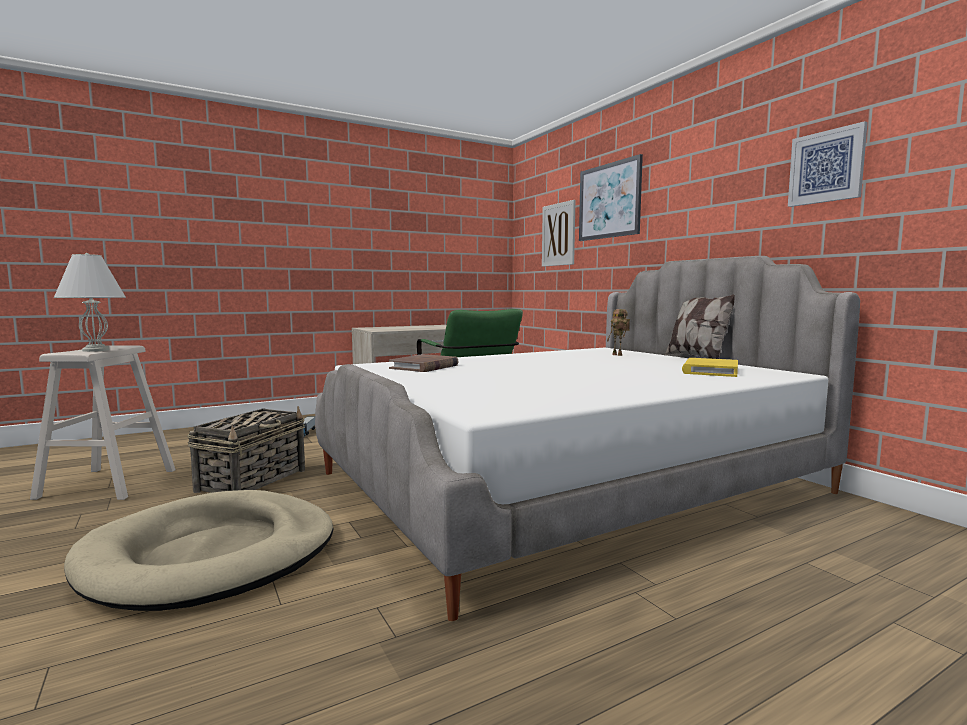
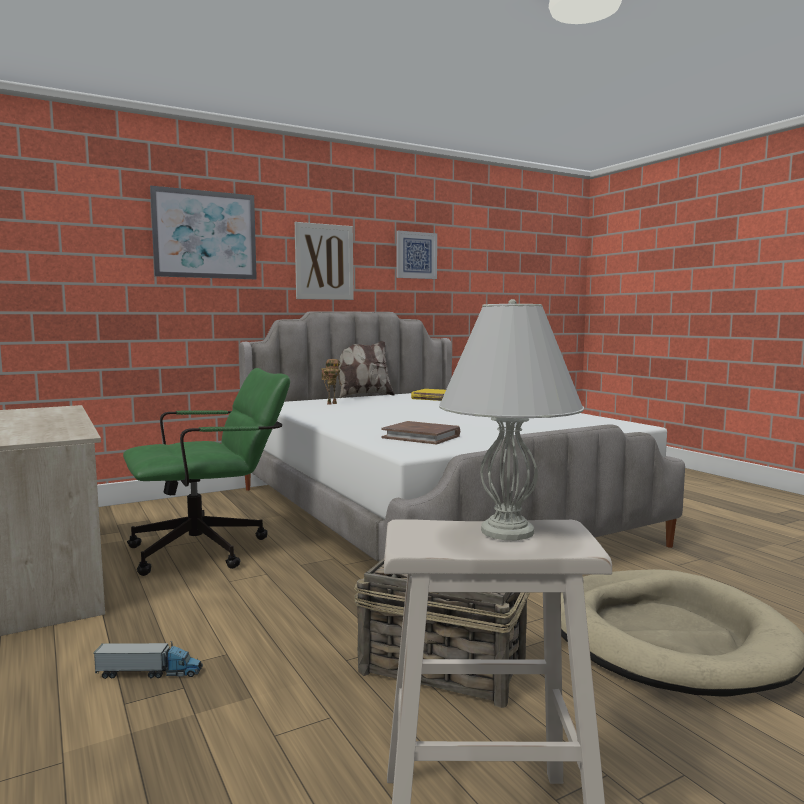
camera: 90 degrees left, 0 degrees up
(558, 234) = (101, 261): picture -> picture (324, 262)

